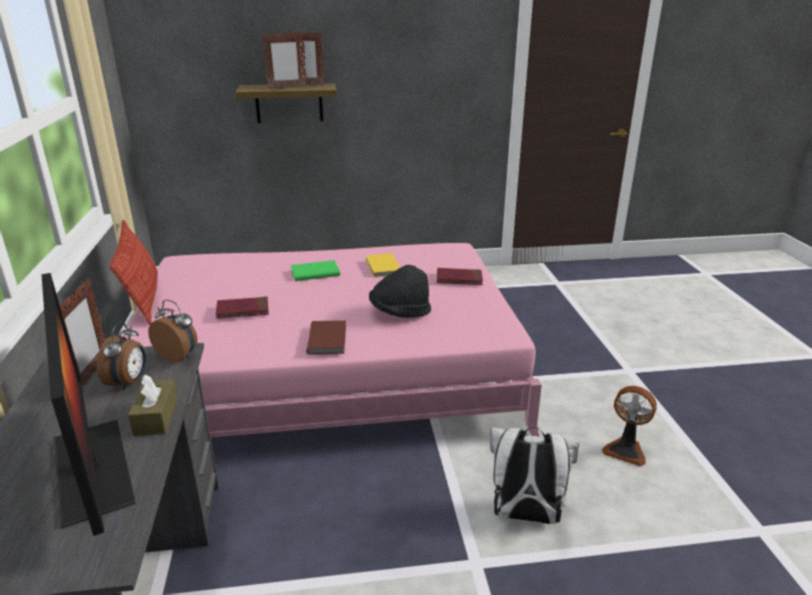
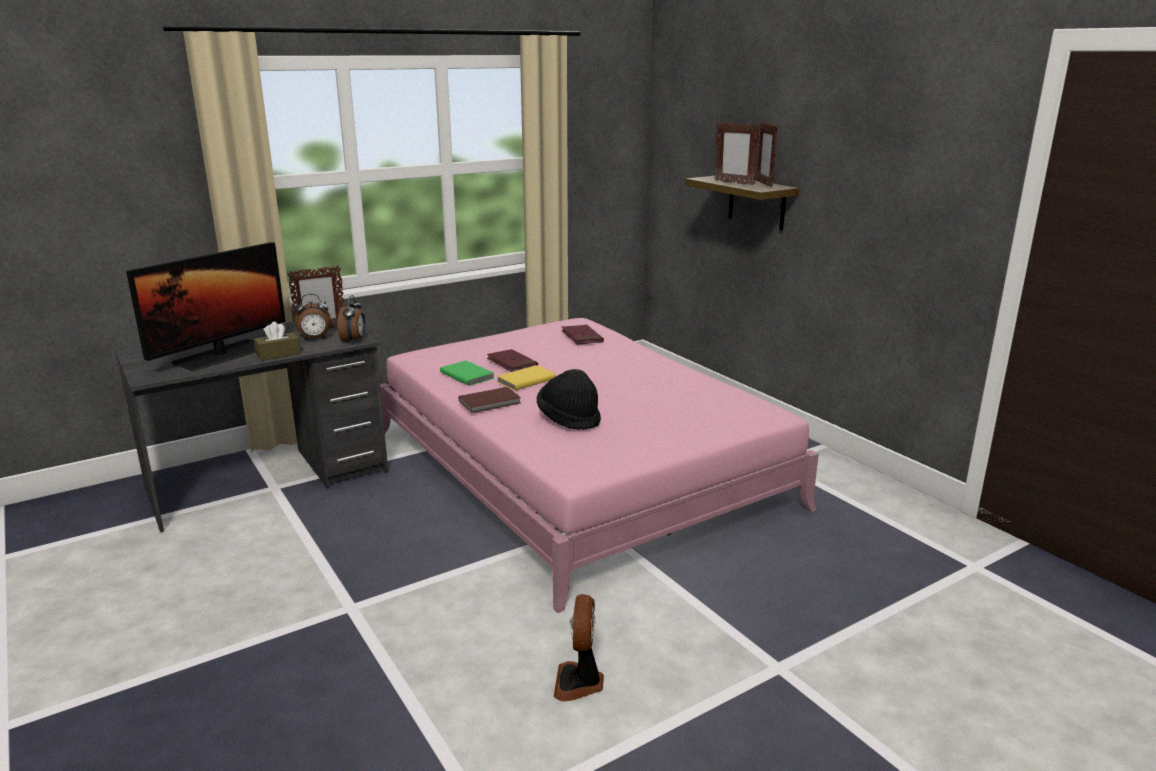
camera: 65 degrees right, 5 degrees down
(143, 298) = (502, 332): pillow -> none
(314, 272) = (614, 368): green book -> green book (467, 375)
(382, 267) = (664, 391): yellow book -> yellow book (525, 380)
(459, 279) = (684, 431): red book -> red book (582, 337)
(525, 515) = (425, 624): white backpack -> none

